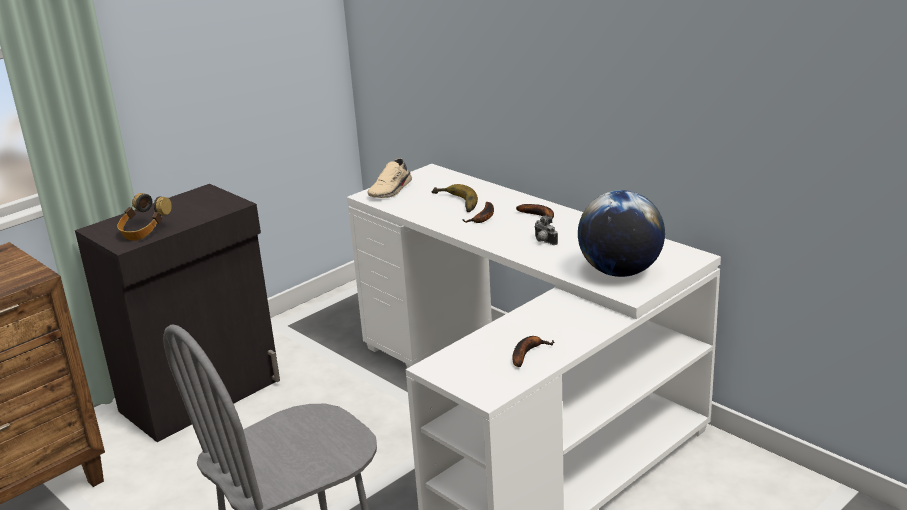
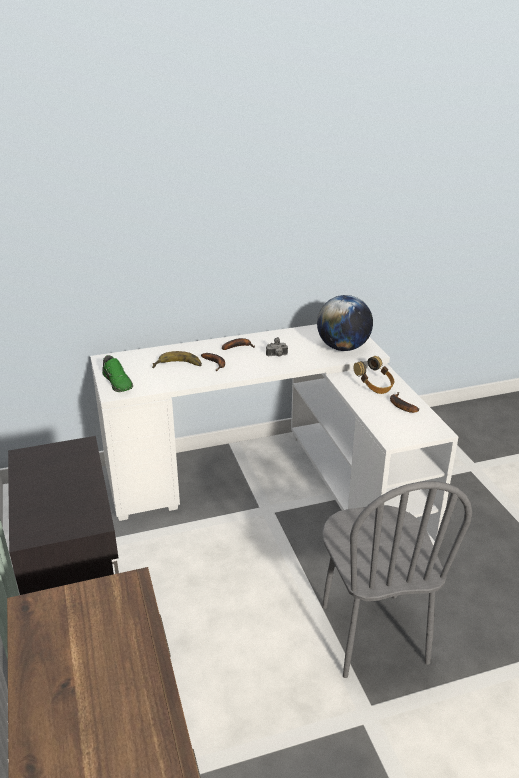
camera: 65 degrees left, 5 degrees up
(145, 232) = (79, 505): headphones -> headphones (374, 386)
(391, 190) = (118, 382): beige shoe -> green shoe

